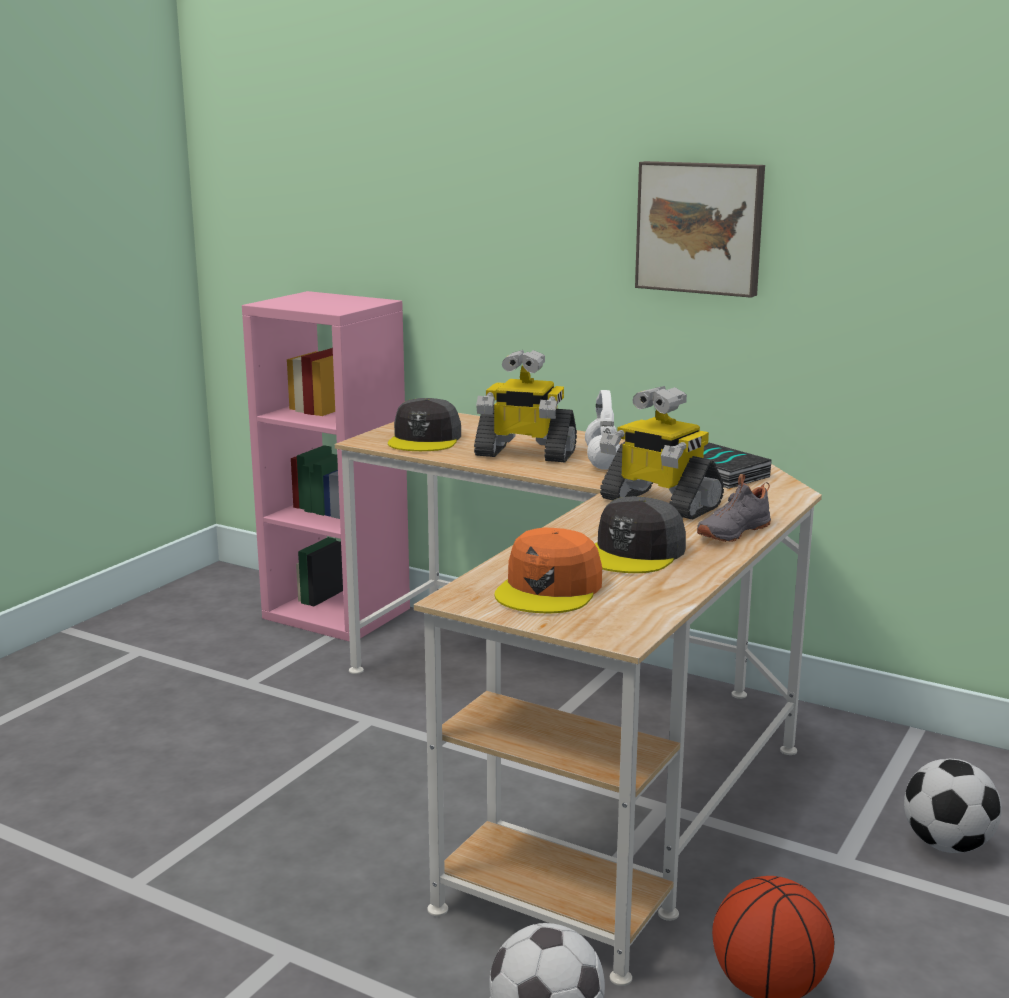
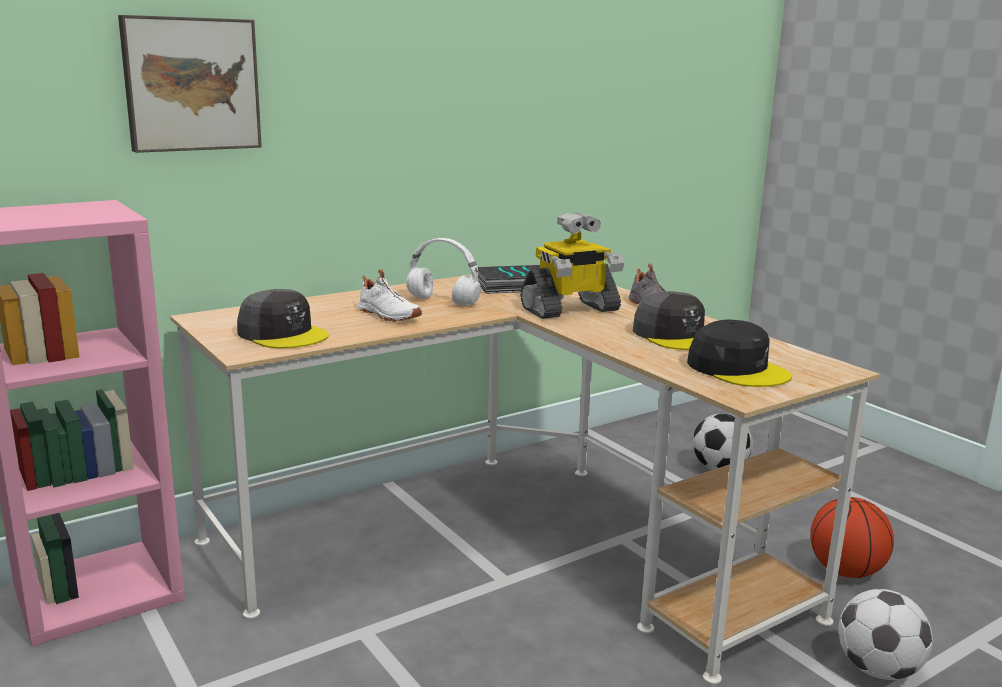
camera: 65 degrees left, 0 degrees up
(524, 454) = (387, 316): toy robot -> white shoe
(550, 589) = (737, 369): orange cap -> black cap
(700, 227) = (434, 89): picture -> picture (191, 84)

